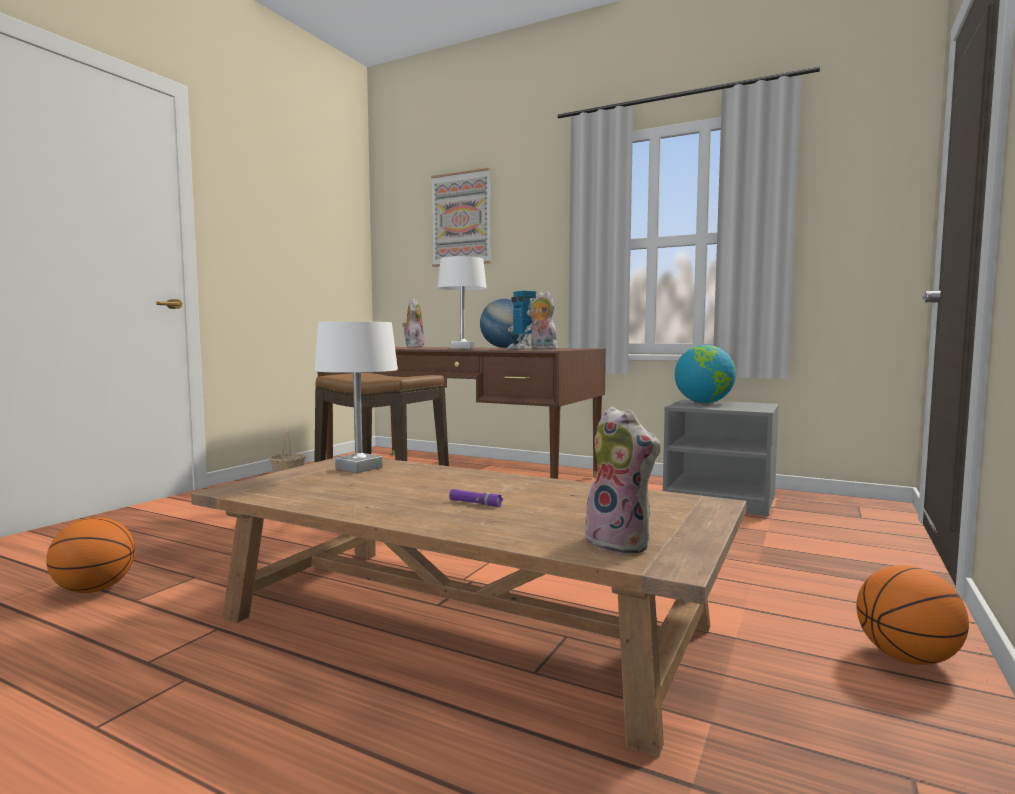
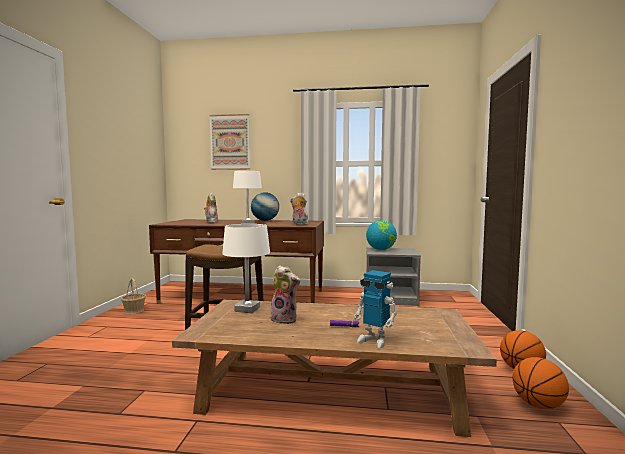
camera: 20 degrees left, 0 degrees up
(94, 590) = (80, 412): basketball -> basketball (538, 405)
(522, 348) = (282, 222): toy robot -> toy robot (374, 340)
(621, 543) = (439, 341): plush toy -> plush toy (285, 319)

